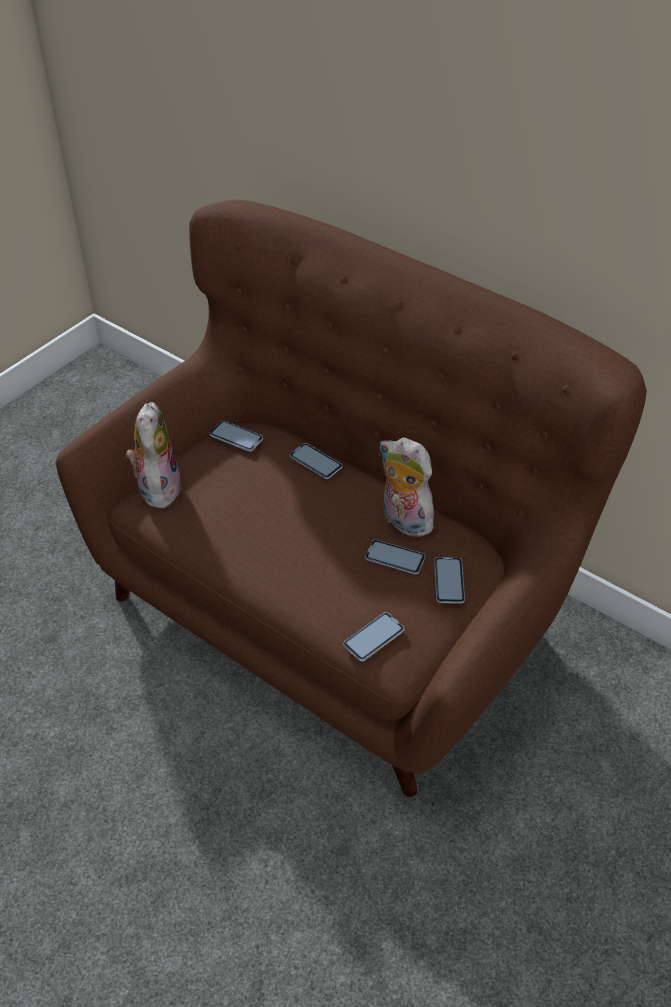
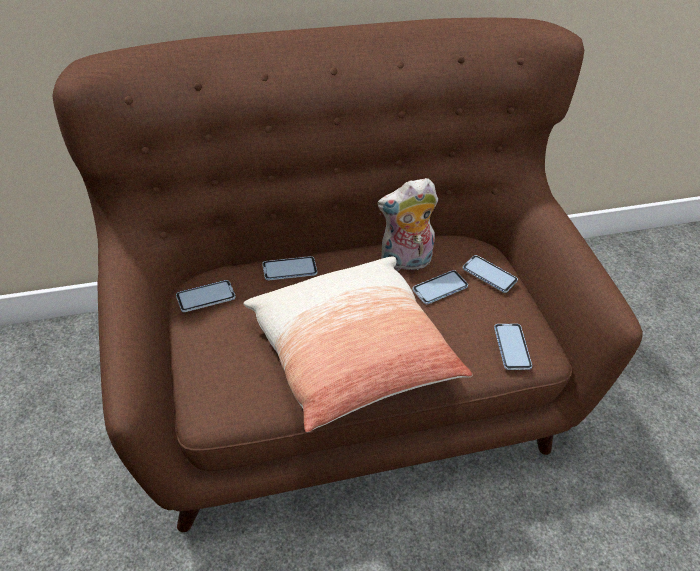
camera: 55 degrees left, 0 degrees up
(157, 488) = (203, 386): plush toy -> none
(261, 547) = (353, 357): none -> pillow

